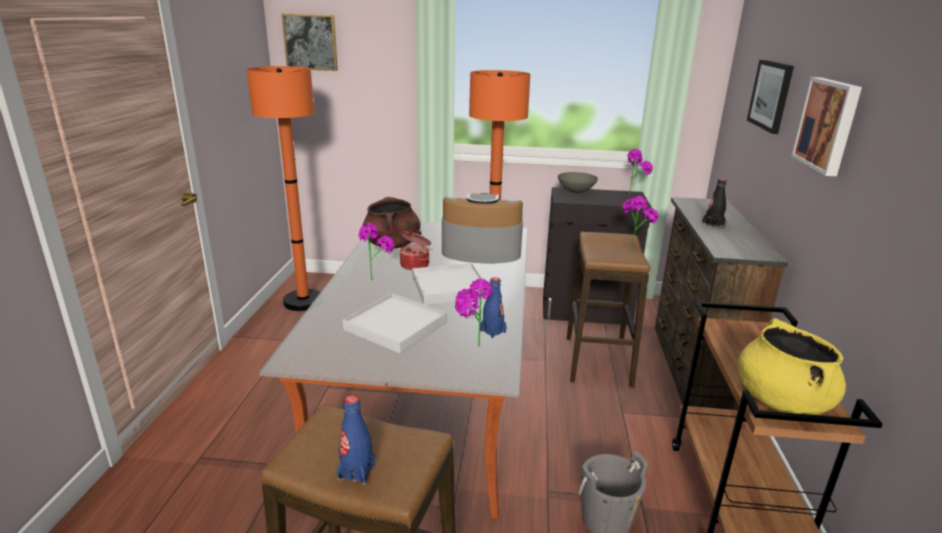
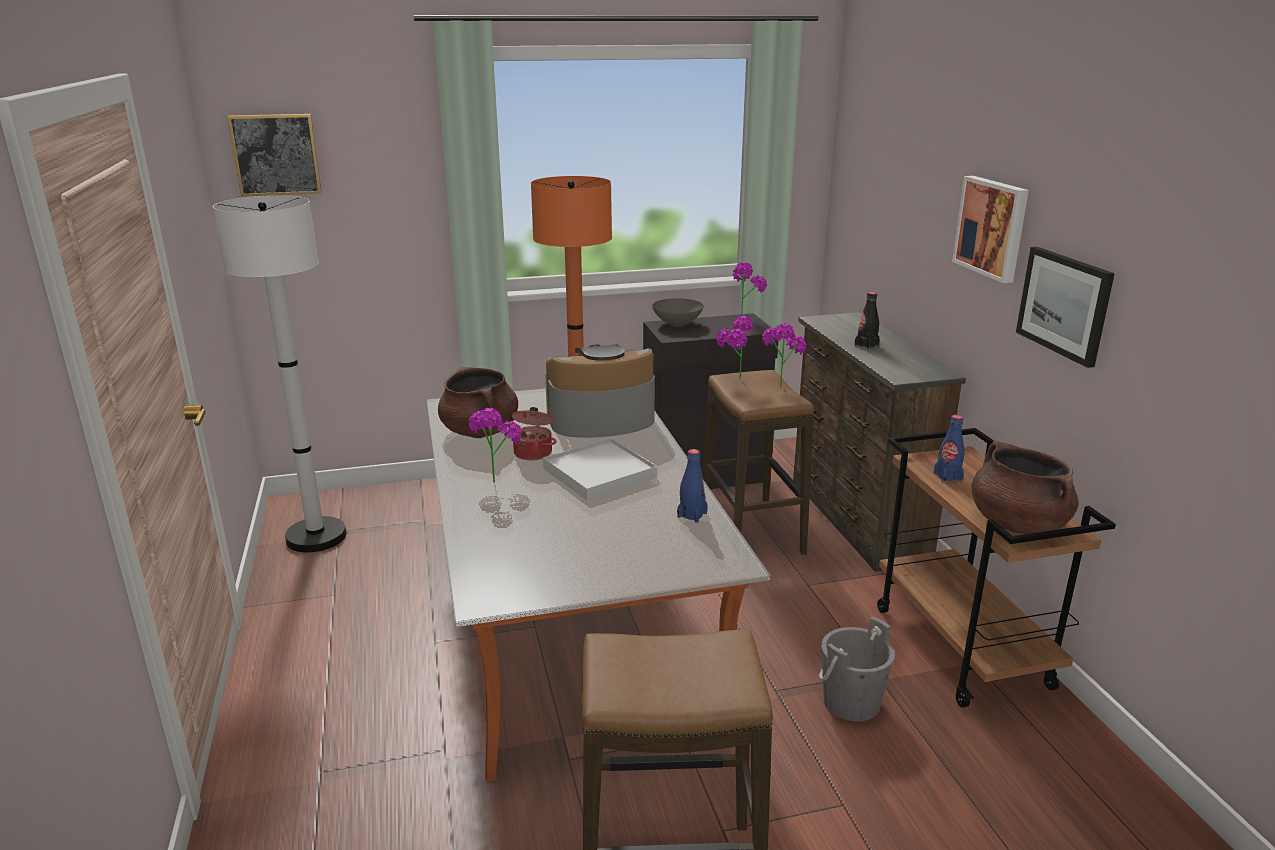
camera: 20 degrees left, 0 degrees up
(303, 301) = (316, 537): orange floor lamp -> white floor lamp
(356, 472) = (687, 689): blue bottle -> blue bottle (947, 476)
(395, 326) = (575, 532): white tray -> none
(469, 346) = (679, 537): potted plant -> potted plant (733, 380)
(771, 95) = (905, 190): picture -> picture (1064, 304)
(781, 400) = (1017, 523): yellow cooking pot -> brown cooking pot

